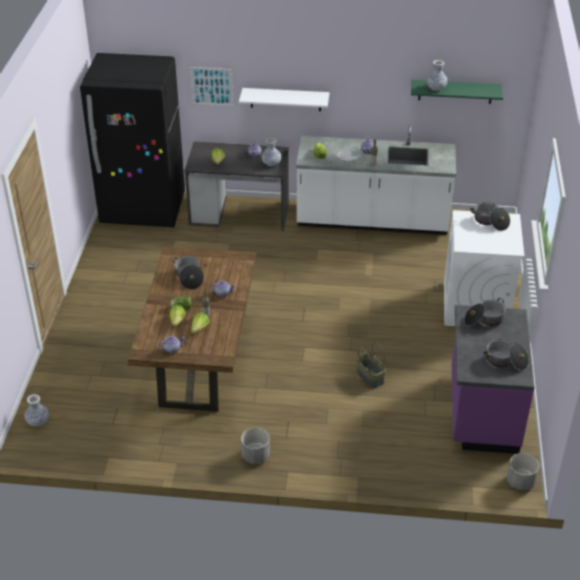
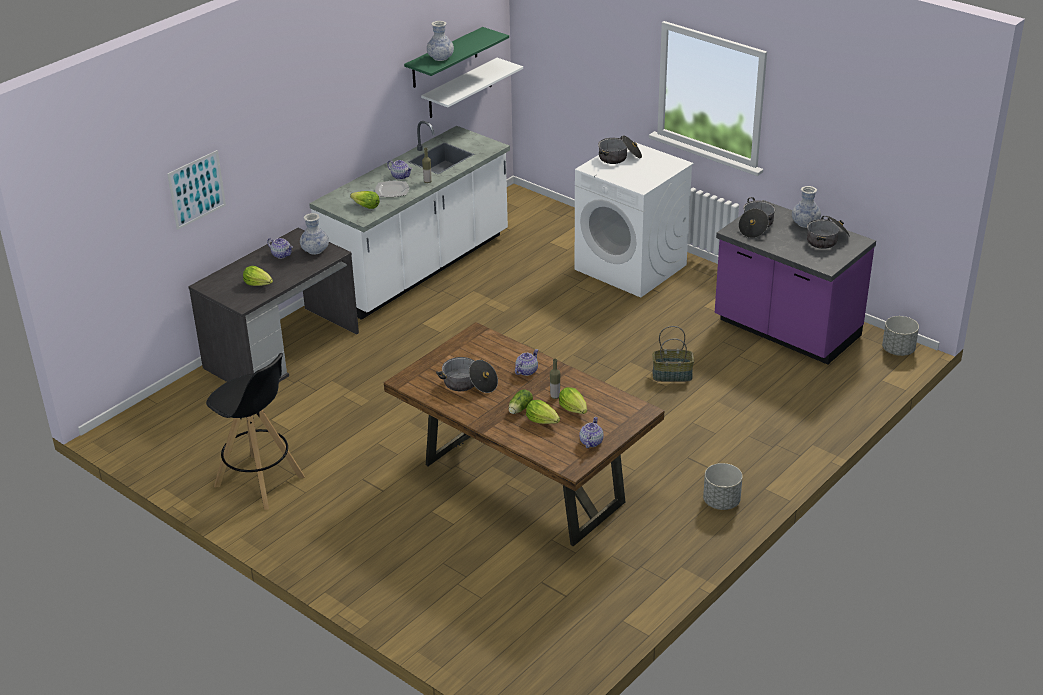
camera: 55 degrees left, 5 degrees down
(38, 421) = (499, 662): vase -> vase (805, 223)
(119, 263) = (260, 482): none -> black stool
(143, 210) = (174, 422): black fridge -> none
(285, 99) = (283, 161): white shelf -> white shelf (460, 88)

